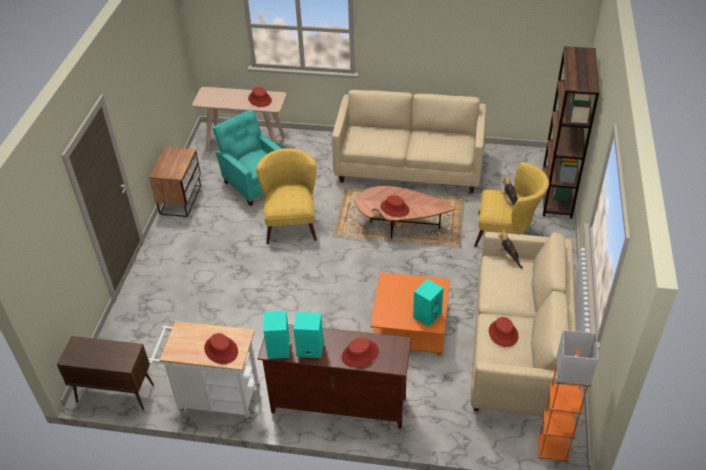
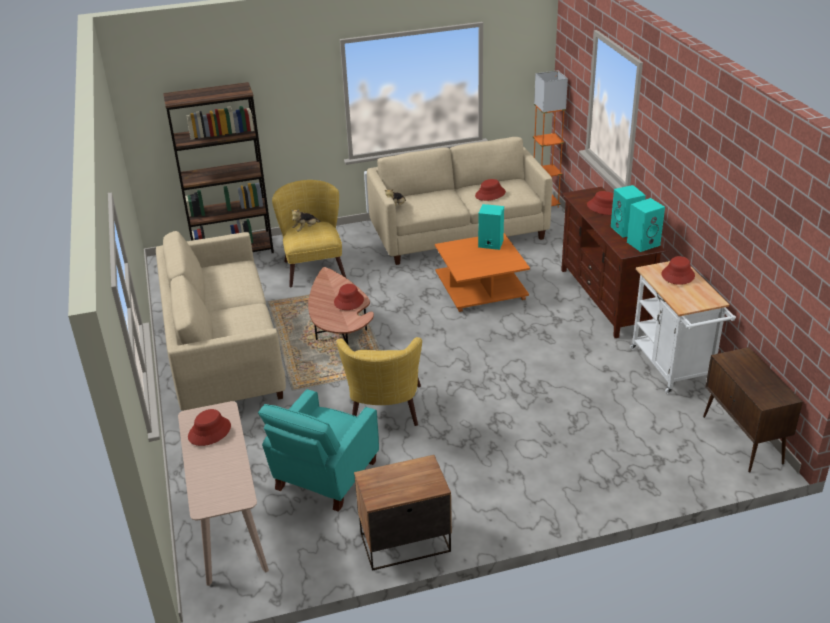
camera: 115 degrees left, 10 degrees down
(291, 222) = (384, 412): yellow armchair -> yellow armchair turned 60 degrees counterclockwise

